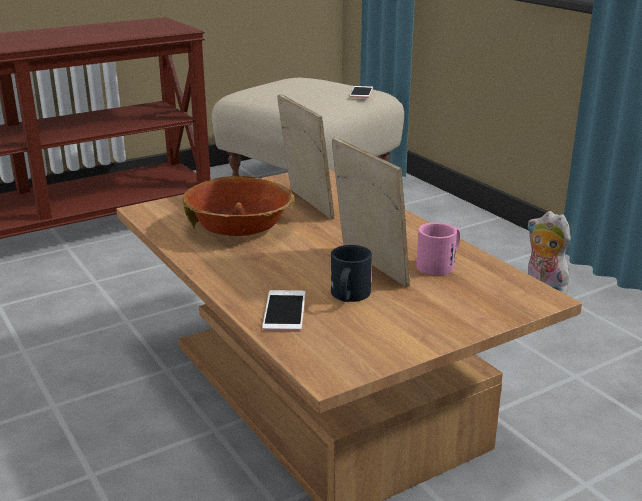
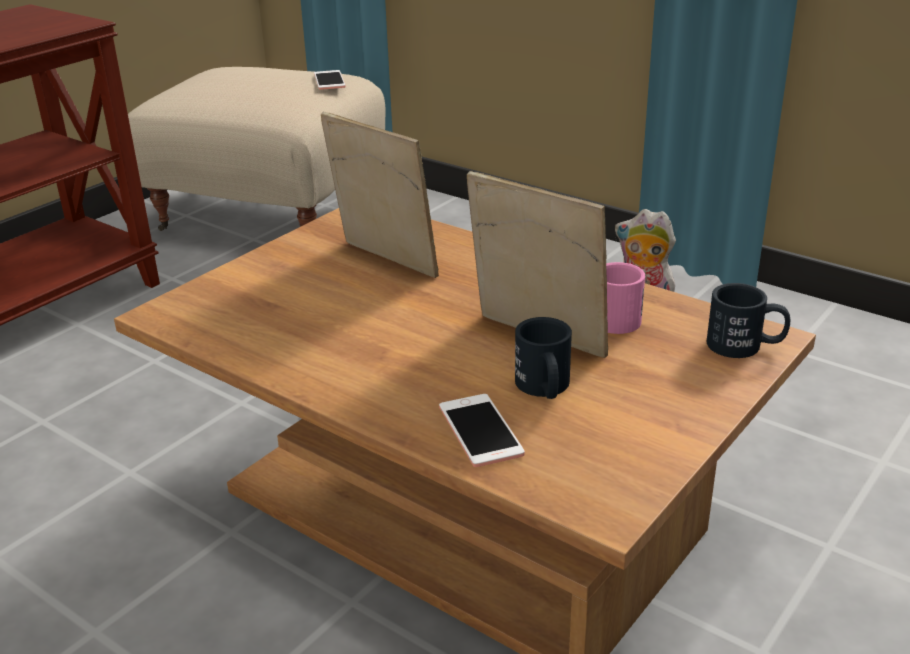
camera: 20 degrees left, 5 degrees up
(240, 227) = (320, 313): bowl -> none
(518, 299) = (745, 346): none -> black mug

